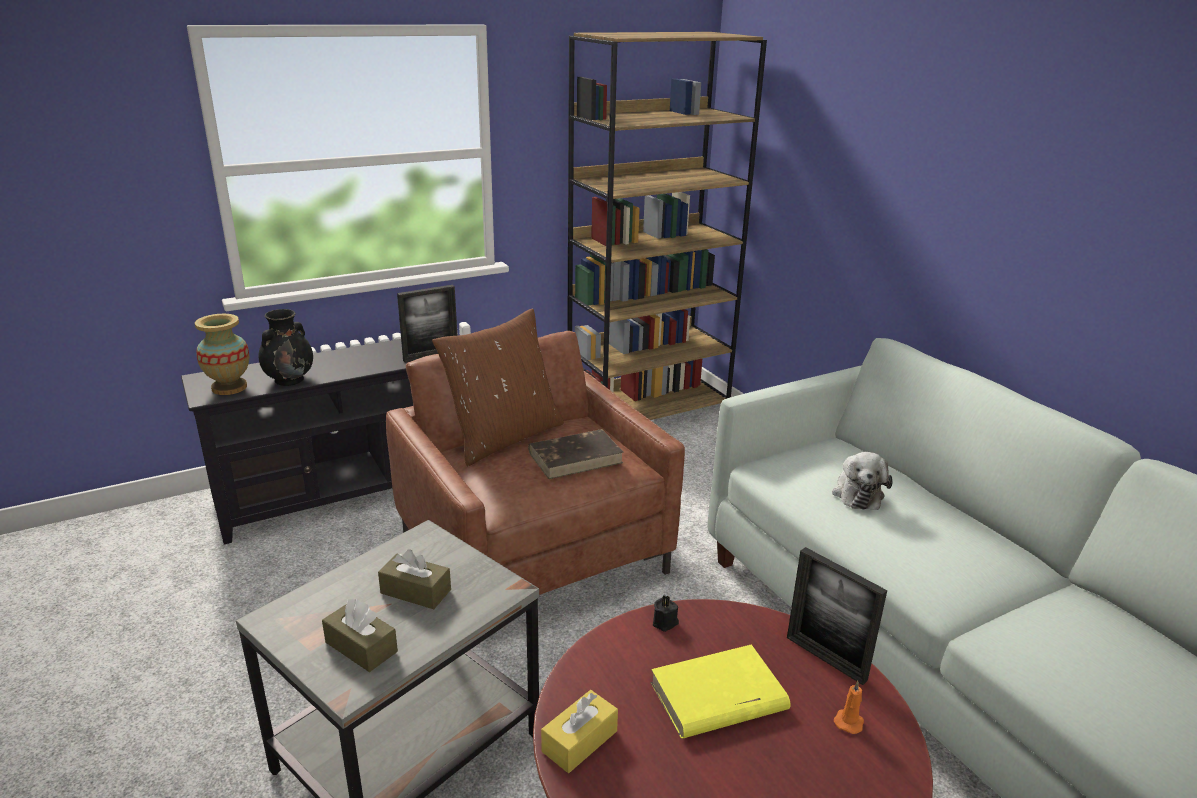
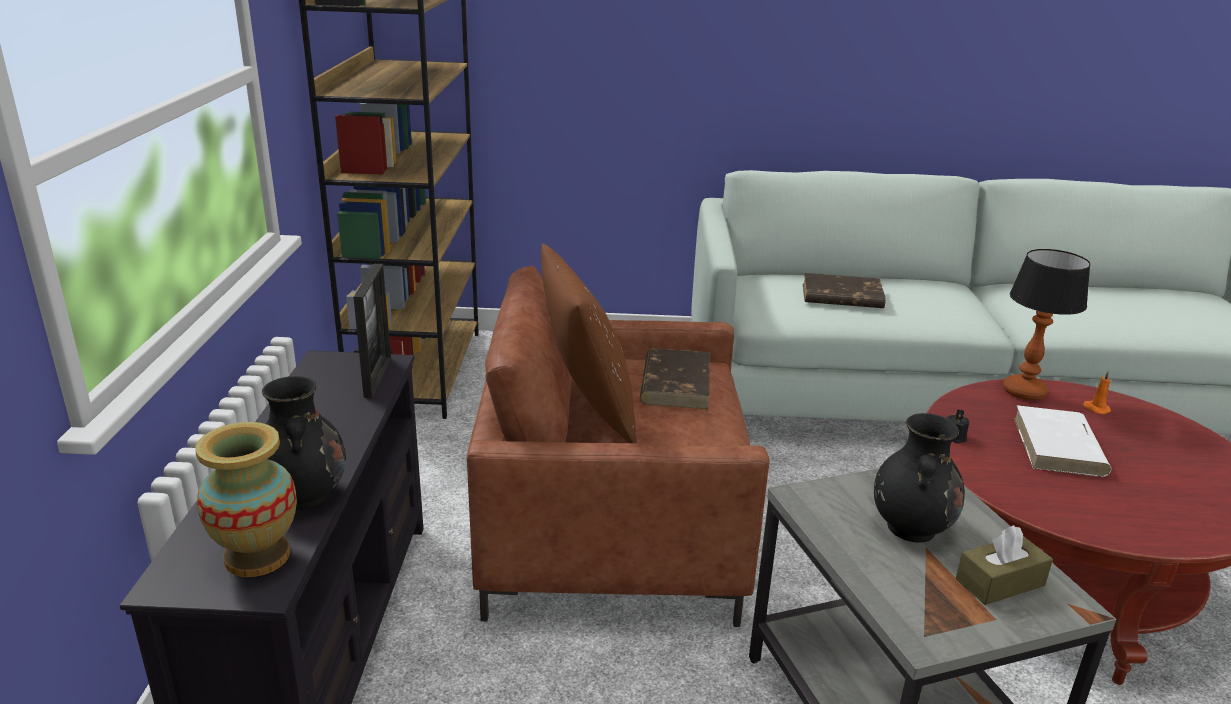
camera: 60 degrees left, 0 degrees up
(416, 591) = (910, 527): brown tissue box -> black vase
(579, 741) = (1100, 523): yellow tissue box -> none
(717, 697) = (1058, 447): yellow book -> white book
(826, 658) = (1024, 391): picture frame -> table lamp
(857, 493) = (841, 296): plush toy -> brown book

